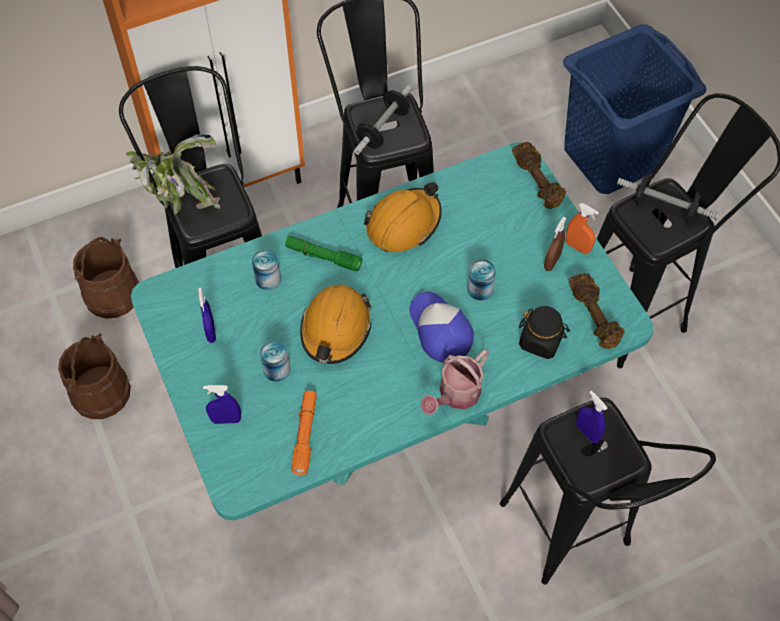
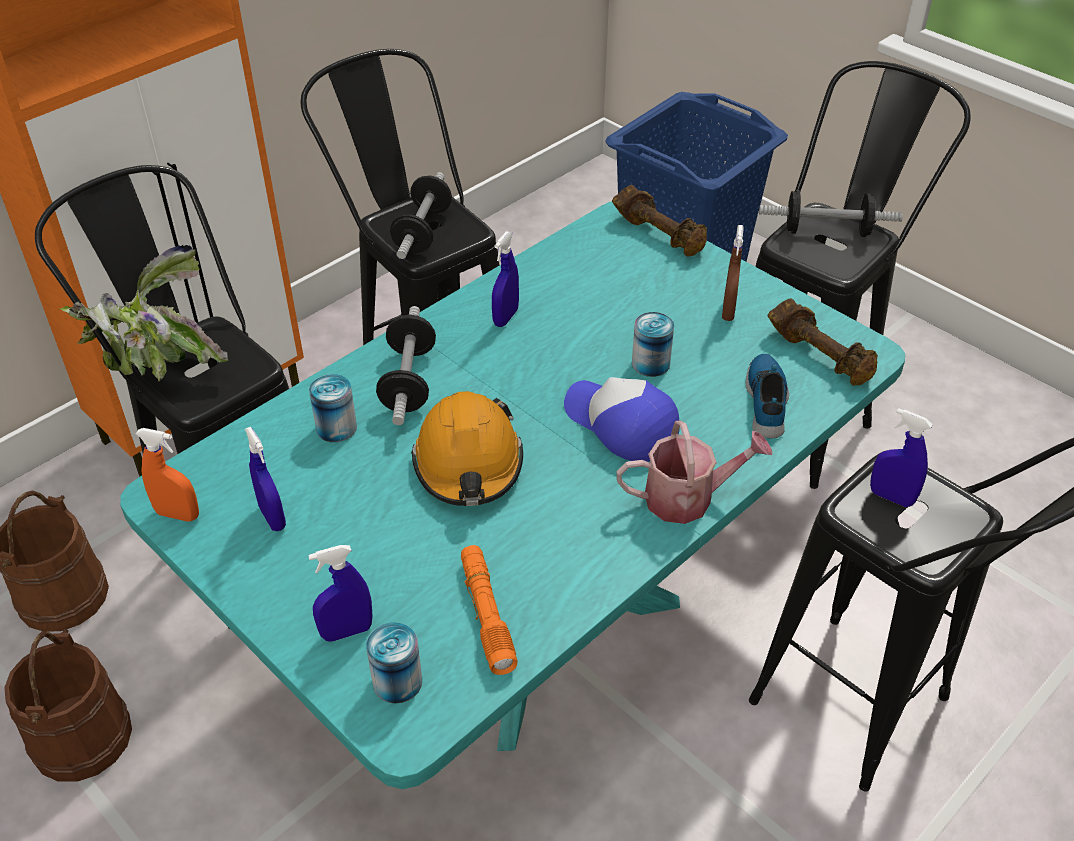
camera: 20 degrees left, 15 degrees down
(276, 369) = (400, 539): can -> can (397, 682)
(323, 257) = (408, 381): green flashlight -> dumbbell
(403, 224) = (505, 317): orange hard hat -> blue spray bottle
(455, 395) = (688, 497): watering can -> watering can turned 120 degrees counterclockwise
(541, 341) = (767, 401): black jar -> shoe
(577, 247) = (751, 288): orange spray bottle -> orange spray bottle (178, 514)

